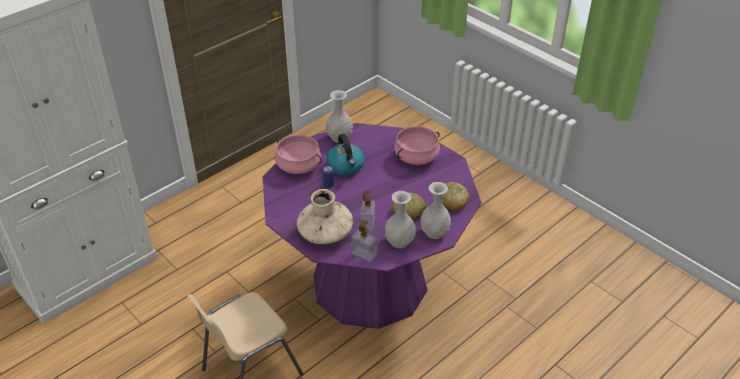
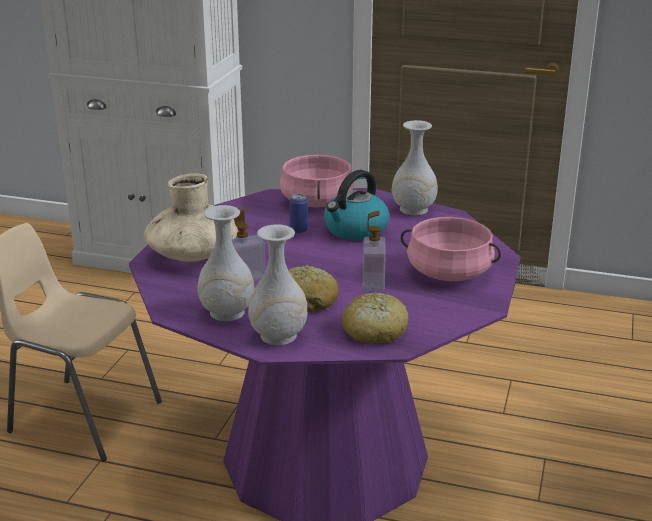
camera: 60 degrees right, 15 degrees down
(364, 254) = (173, 293): soap dispenser -> soap dispenser (373, 282)

